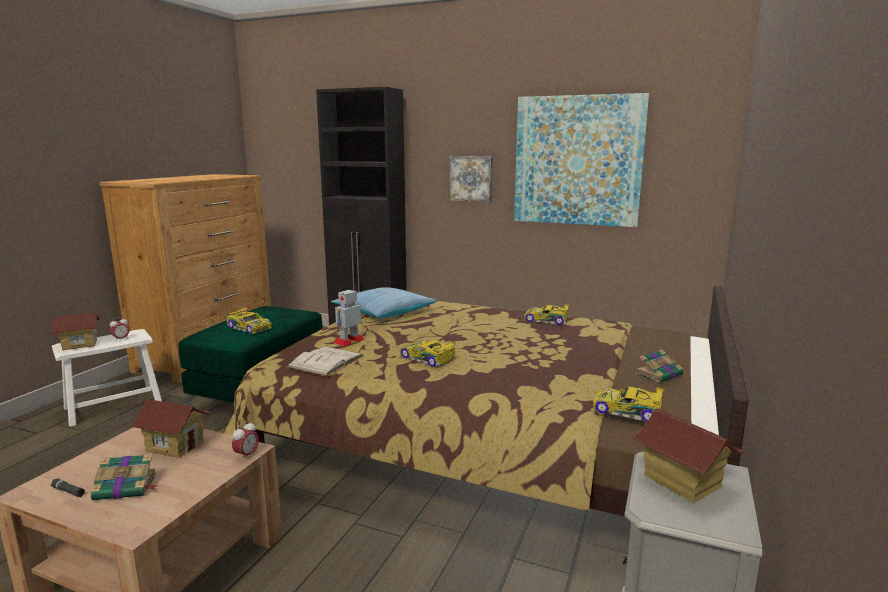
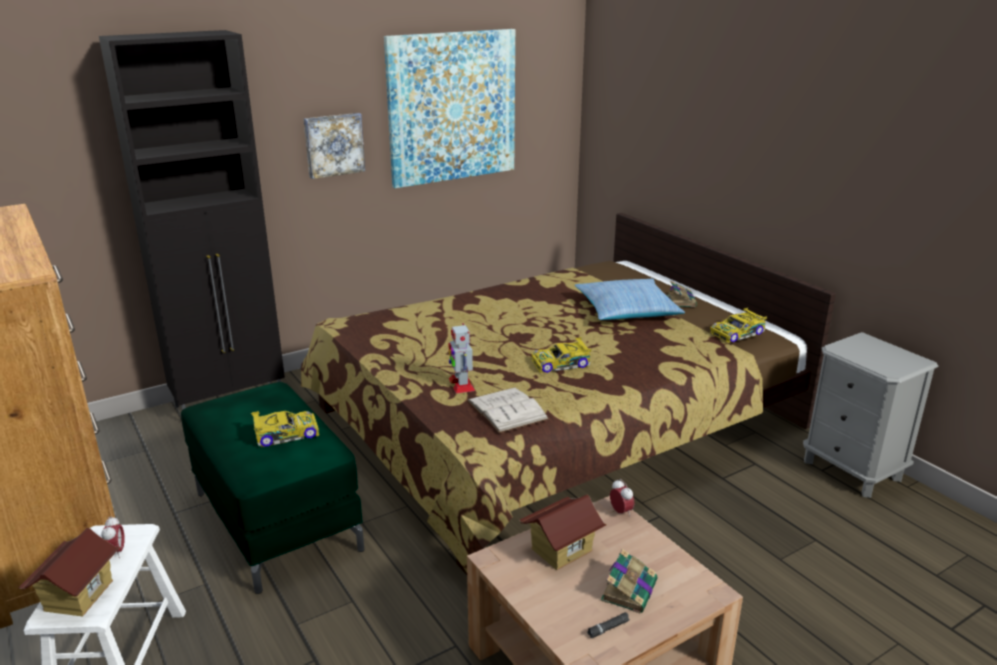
camera: 55 degrees left, 10 degrees up
(384, 311) = (388, 343): pillow -> pillow (626, 310)
(547, 320) = (528, 289): toy car -> none
(681, 482) = (867, 353): toy house -> none

